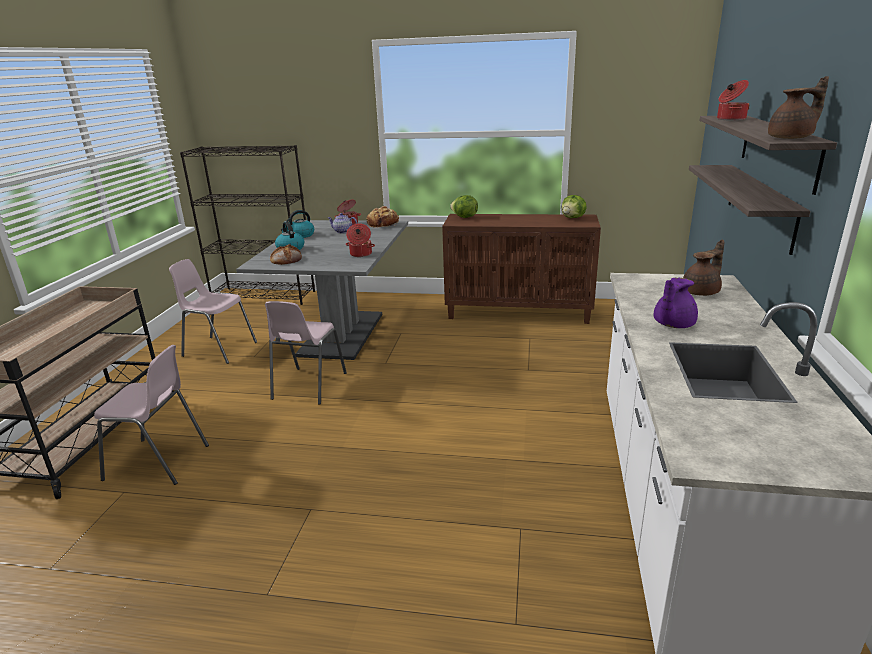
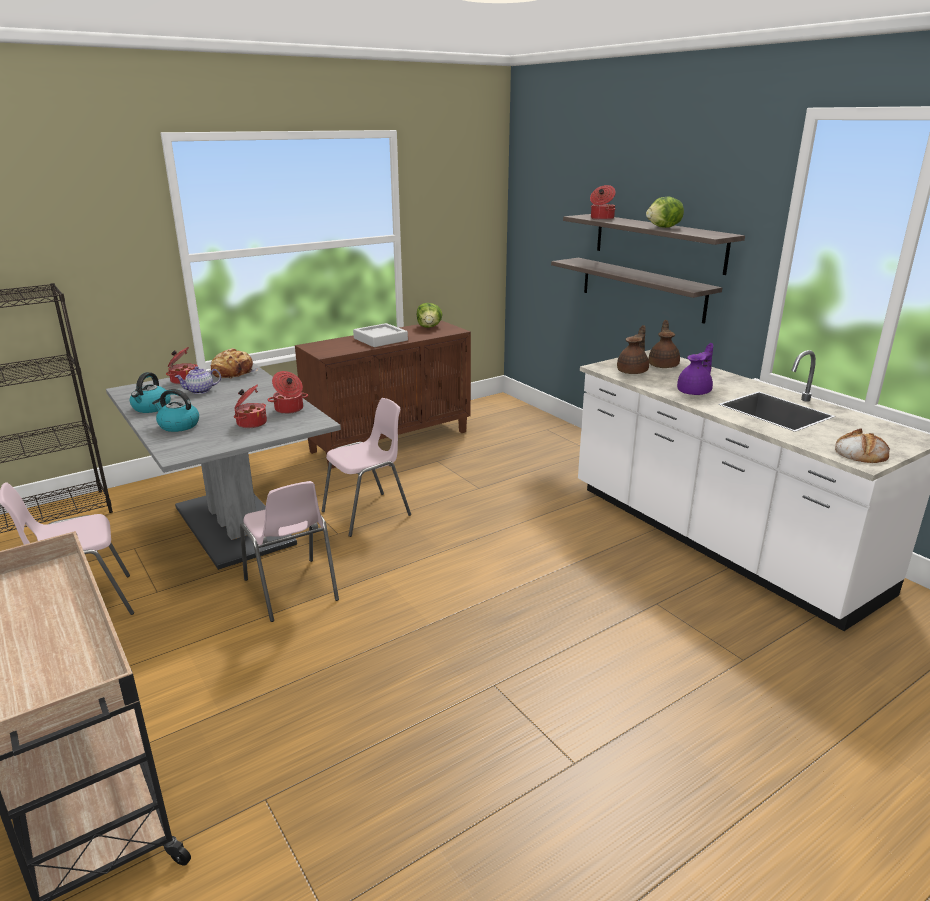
camera: 45 degrees left, 0 degrees up
(158, 462) = (250, 749): pink chair -> pink chair (368, 514)
(286, 259) = (207, 438): bread -> bread (860, 452)
(324, 257) = (251, 423): none -> cooking pot
(464, 217) = (322, 346): lettuce -> lettuce (664, 227)
(514, 220) = (380, 339): none -> grey tray
(672, 324) = (695, 392): purple teapot -> purple teapot turned 135 degrees counterclockwise
(792, 138) = (711, 234): brown teapot -> brown teapot (633, 371)

